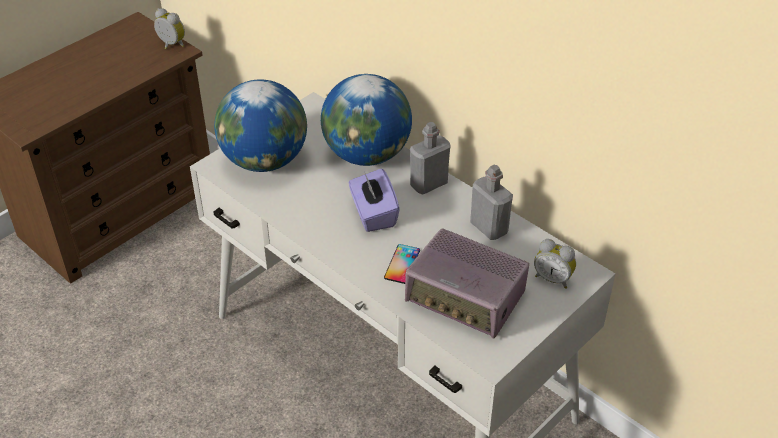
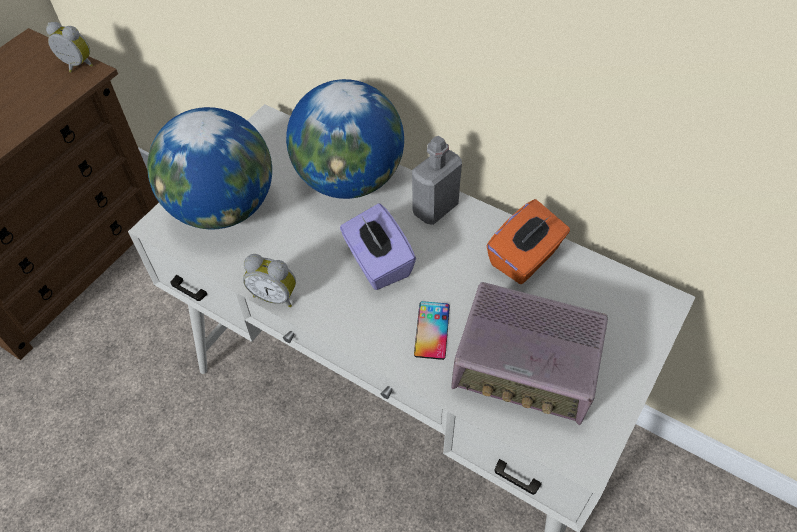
camera: 10 degrees left, 10 degrees up
(489, 228) = (525, 258): grey bottle -> orange tissue box
(553, 278) = (624, 318): alarm clock -> alarm clock (275, 295)

